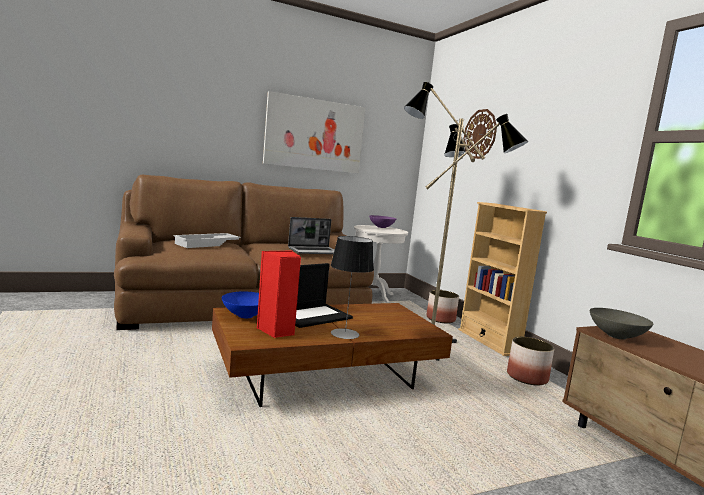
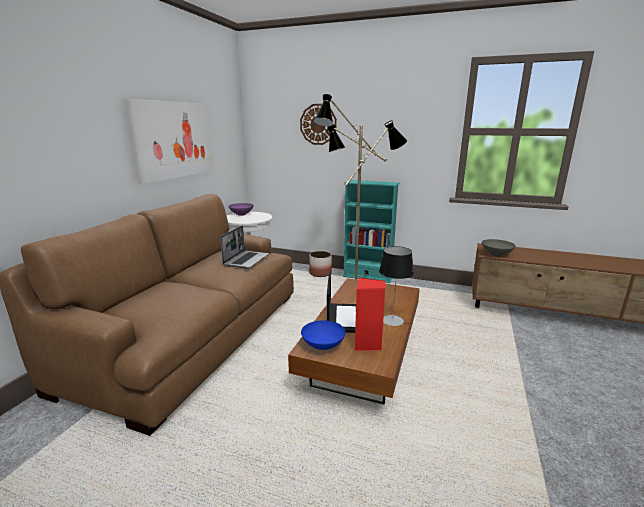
camera: 45 degrees left, 10 degrees up
(207, 244) = (161, 296): white tray -> none
(488, 341) = (367, 277): beige bookcase -> turquoise bookcase
(527, 377) = (419, 291): planter -> none

